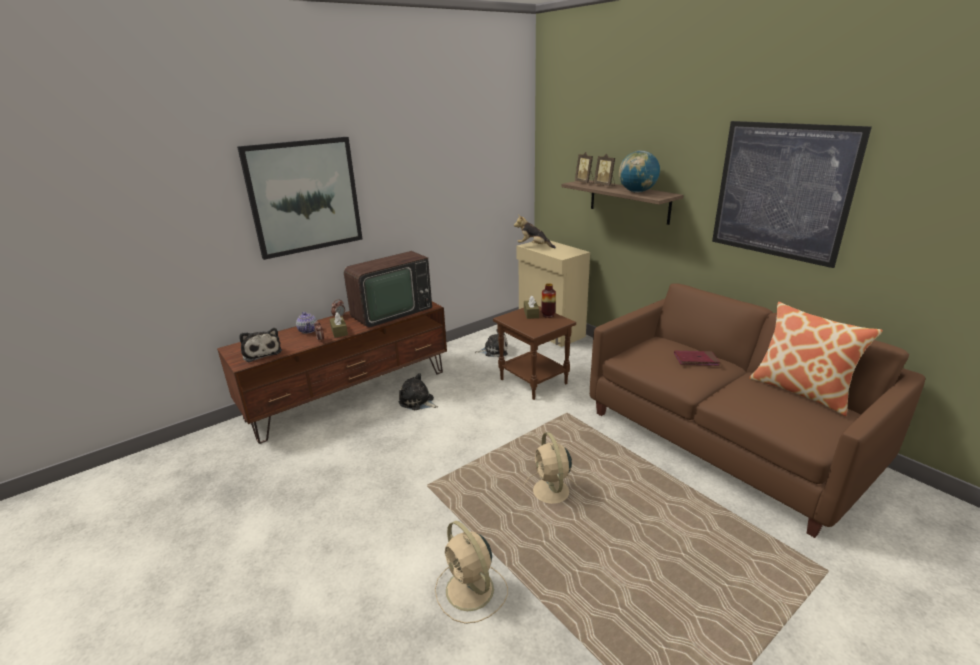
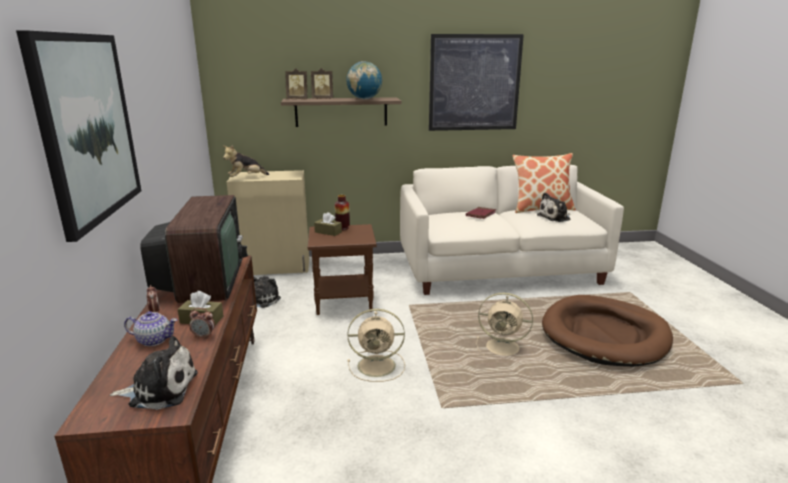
camera: 60 degrees left, 5 degrees down
(418, 402) = (290, 372): plush toy -> plush toy (555, 217)
(471, 591) = (596, 424): beige fan -> beige fan (378, 365)
(663, 565) = (604, 335): none -> brown dog bed
(725, 439) = (499, 268): brown sofa -> white sofa

